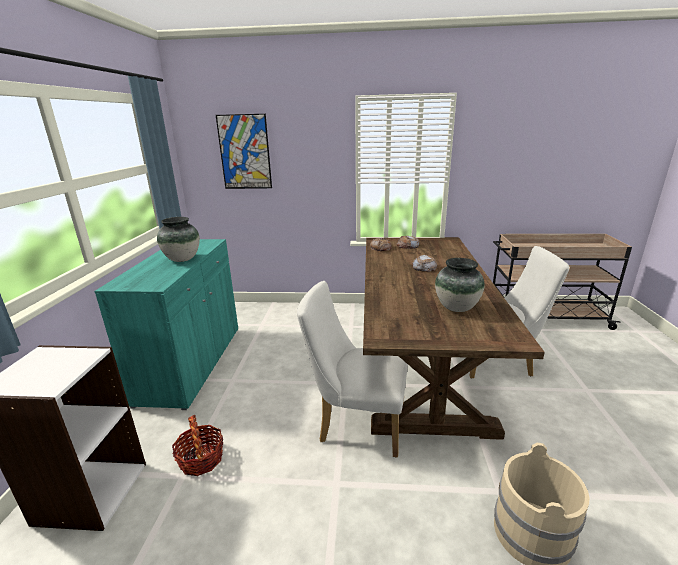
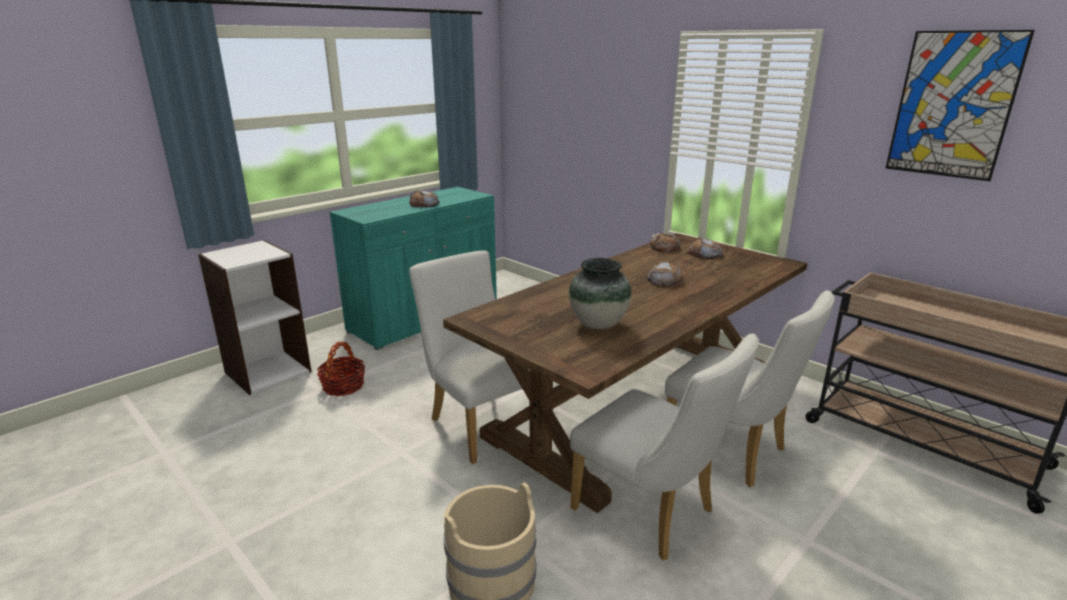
camera: 40 degrees right, 0 degrees up
(183, 259) = (424, 204): vase -> bread
(244, 152) = (557, 98): picture -> picture (953, 105)
(523, 421) = (651, 514): none -> white chair

